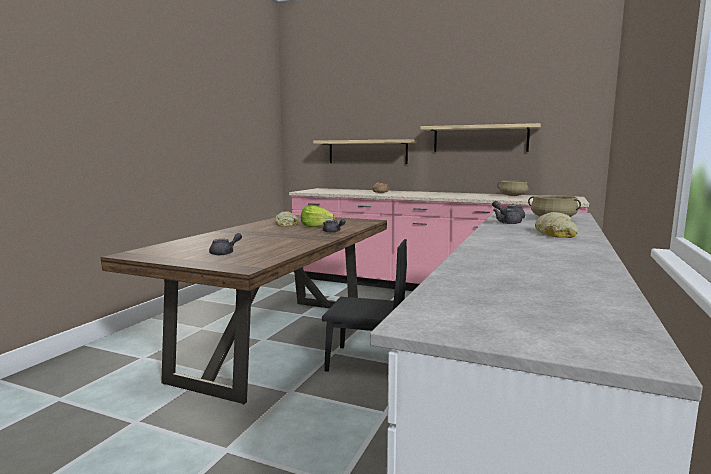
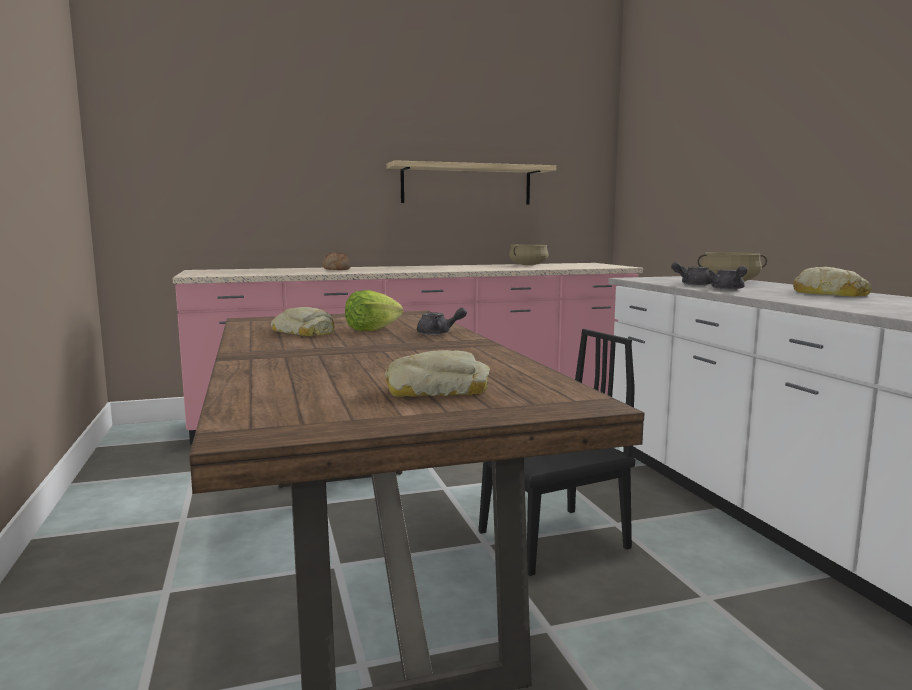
camera: 40 degrees left, 0 degrees up
(225, 253) = (437, 390): grey teapot -> bread
(367, 152) = (284, 202): shelf -> none

